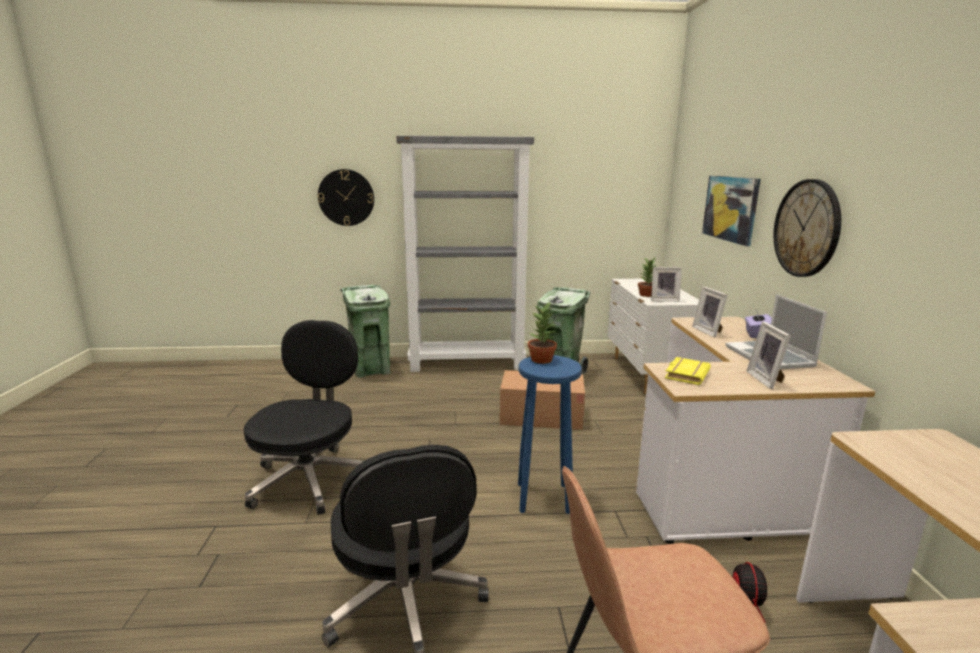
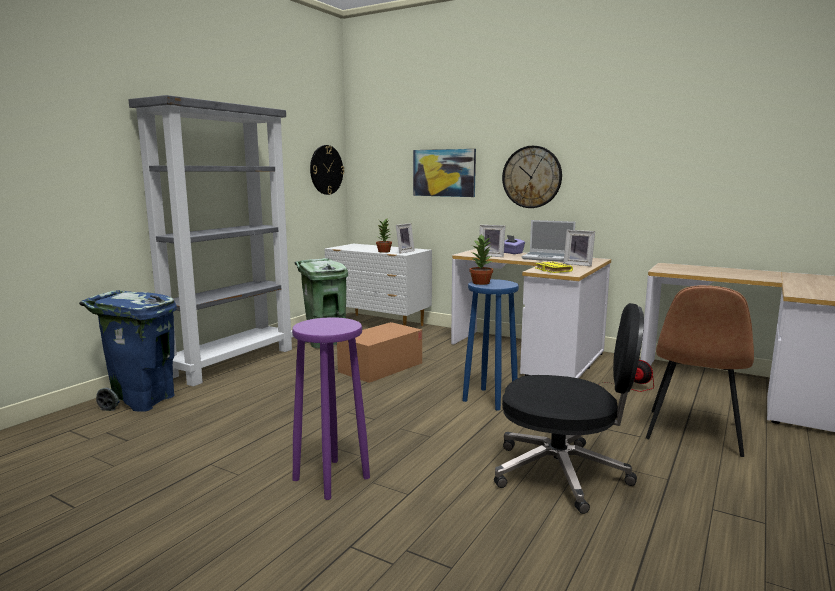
camera: 55 degrees left, 5 degrees down
(310, 479) = (332, 478): black office chair -> purple stool
(346, 197) = (60, 175): wall clock -> wall clock (326, 170)
(371, 370) = (142, 401): green trash can -> blue trash can

